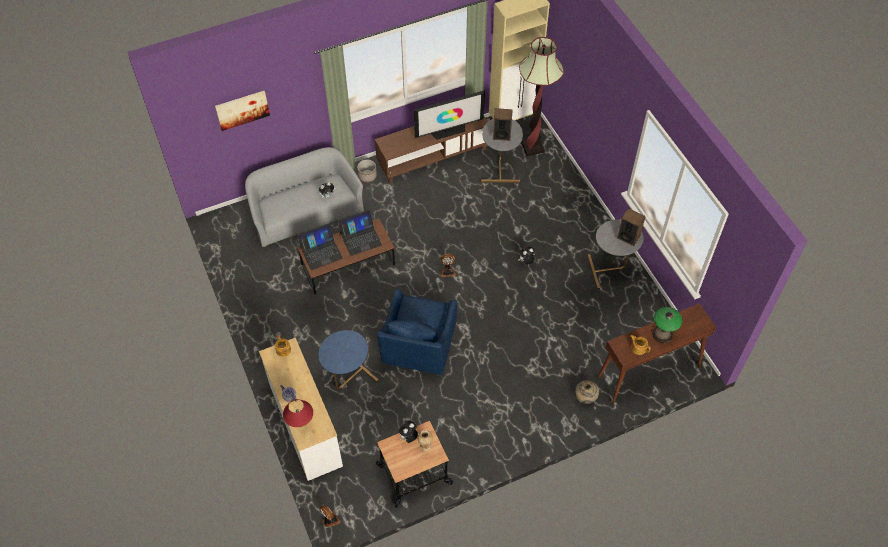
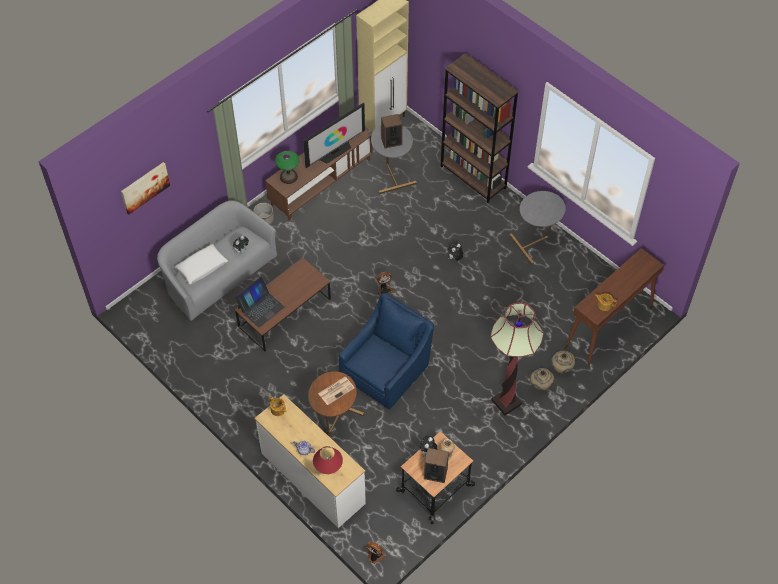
camera: 20 degrees left, 0 degrees up
(285, 201) = (202, 267): none -> white pillow
(348, 349) = (336, 390): none -> newspaper
(348, 380) = (334, 422): blue side table -> brown side table
(360, 238) = (293, 282): laptop -> none
(418, 346) = (387, 369): blue armchair -> blue armchair turned 135 degrees counterclockwise
(532, 147) = (414, 145): floor lamp -> floor lamp (506, 402)
(557, 408) = (540, 385): none -> beige vase
(575, 192) = (473, 177): none -> brown bookcase
(628, 237) = (550, 205): speaker -> speaker (435, 473)
(662, 334) = (620, 286): table lamp -> table lamp (288, 177)

